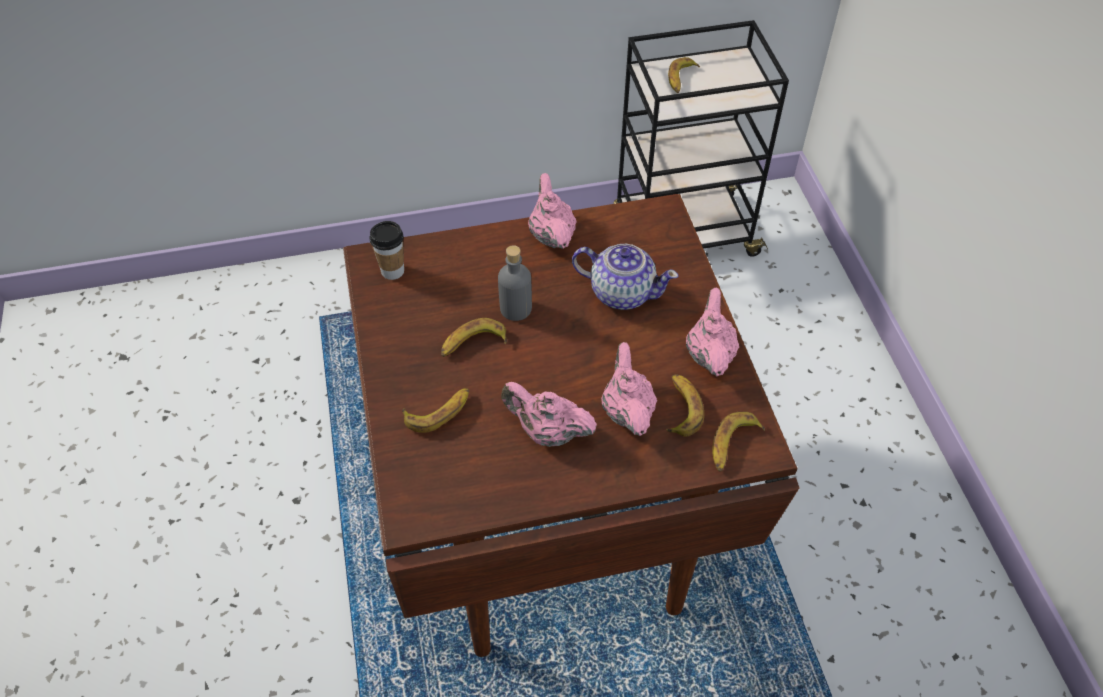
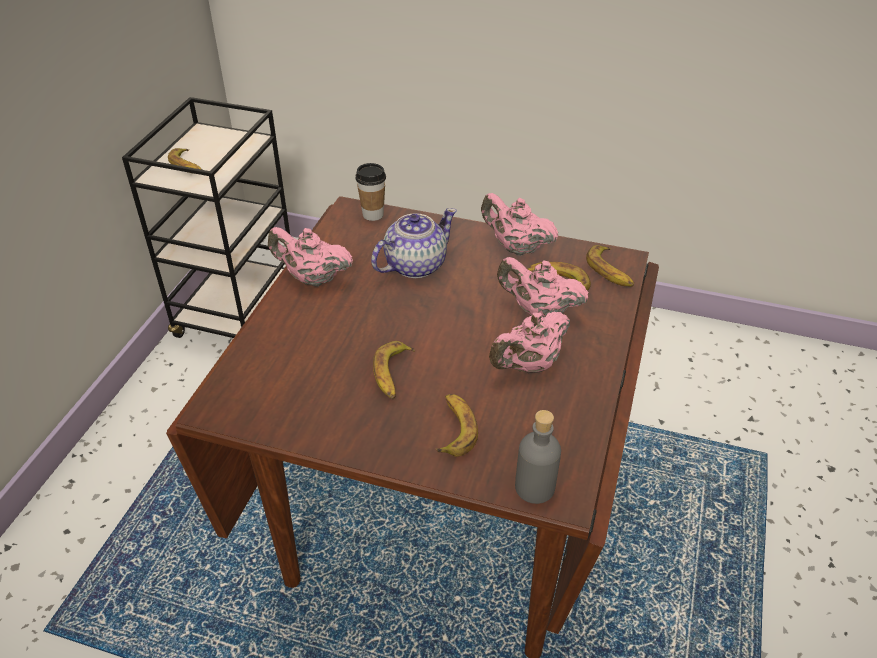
camera: 60 degrees left, 10 degrees down
(392, 271) = (249, 397): cup -> cup (373, 214)
(515, 308) = (376, 332): grey bottle -> grey bottle (535, 487)

